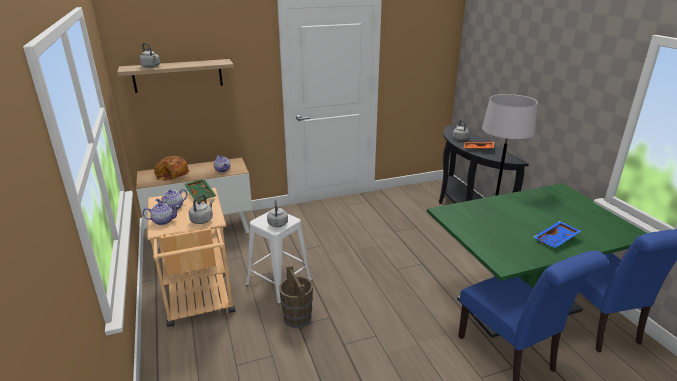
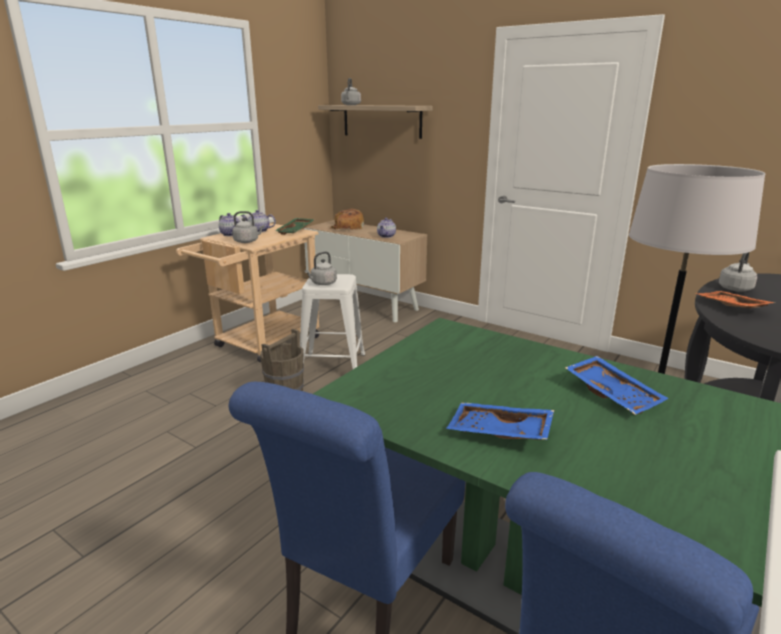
camera: 55 degrees right, 5 degrees down
(538, 205) = (613, 394): none -> blue tray

